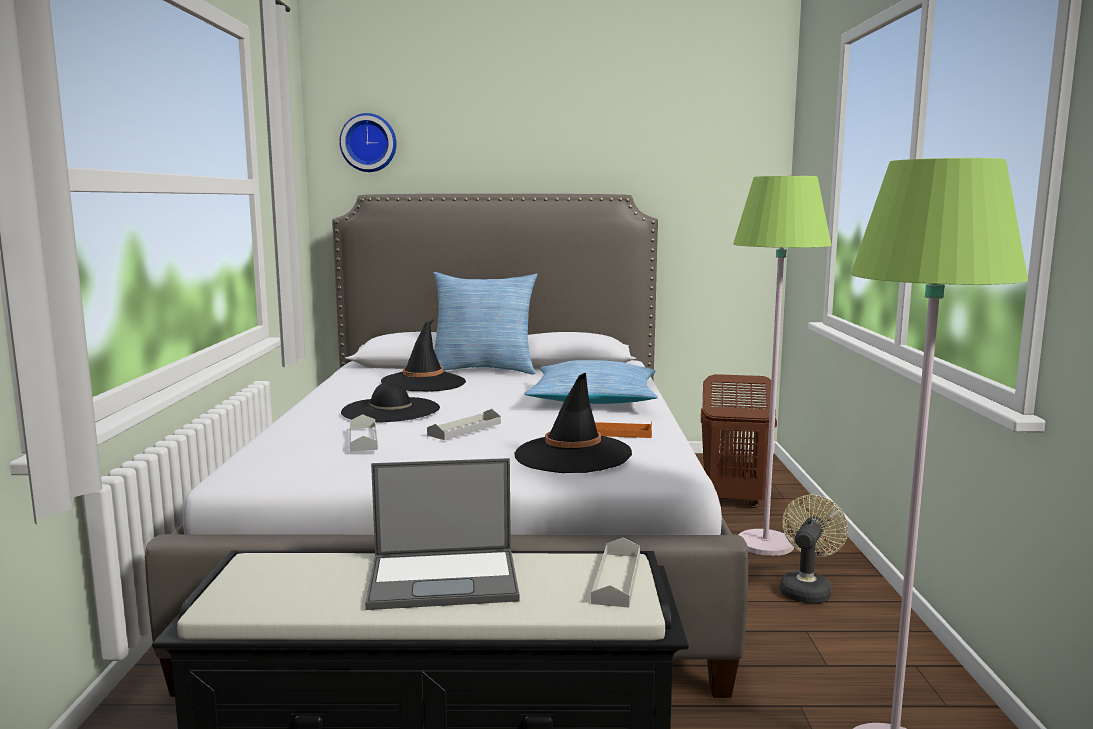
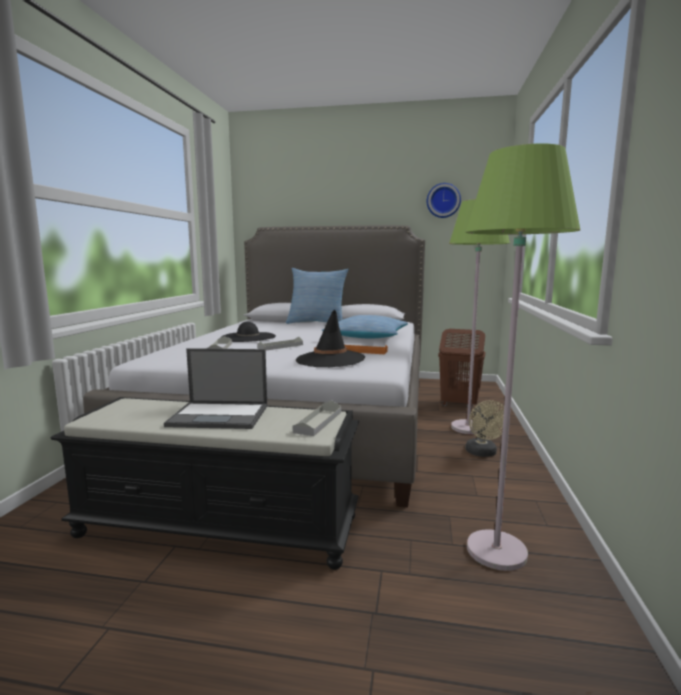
camera: 10 degrees right, 0 degrees up
(369, 143) = (265, 199): wall clock -> wall clock (443, 200)
(423, 383) = (278, 327): black hat -> none
(807, 589) = (483, 453): beige fan -> beige fan turned 135 degrees clockwise

